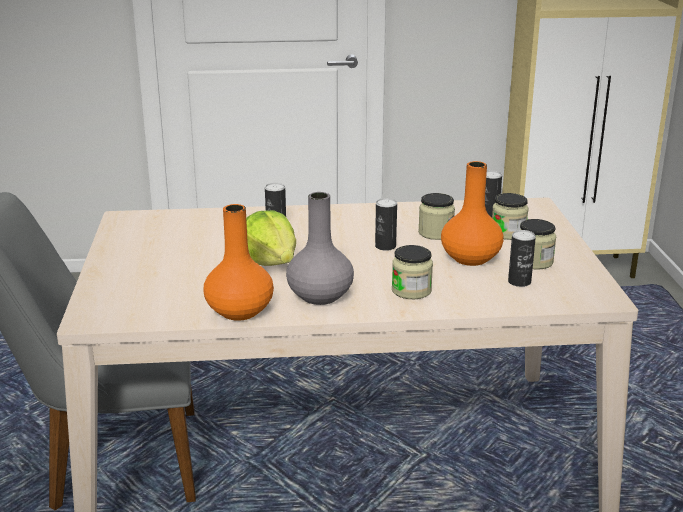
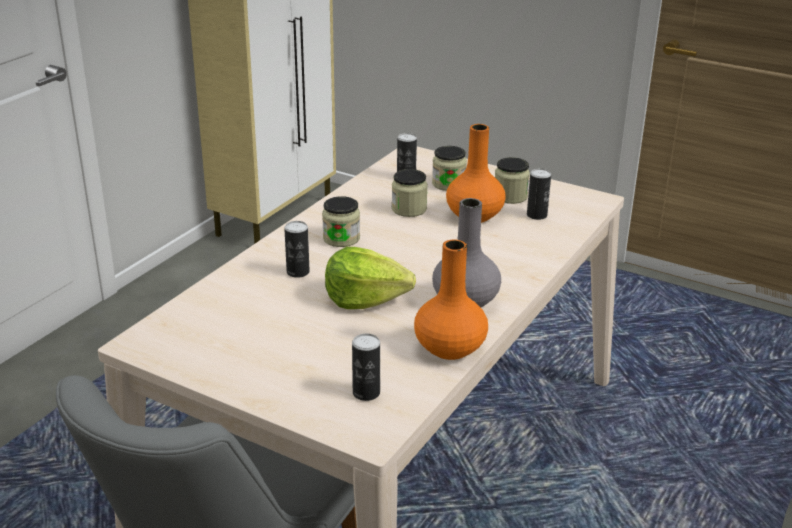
camera: 55 degrees left, 5 degrees up
(385, 246) = (406, 238): can -> can (366, 393)
(411, 290) = (501, 260): jar -> jar (341, 238)

